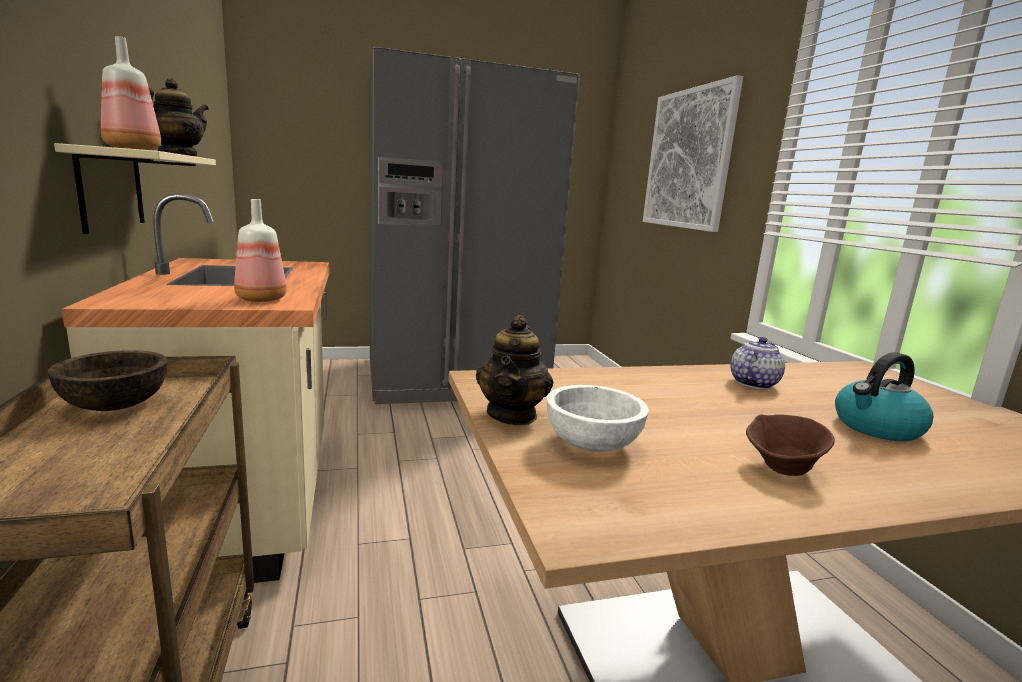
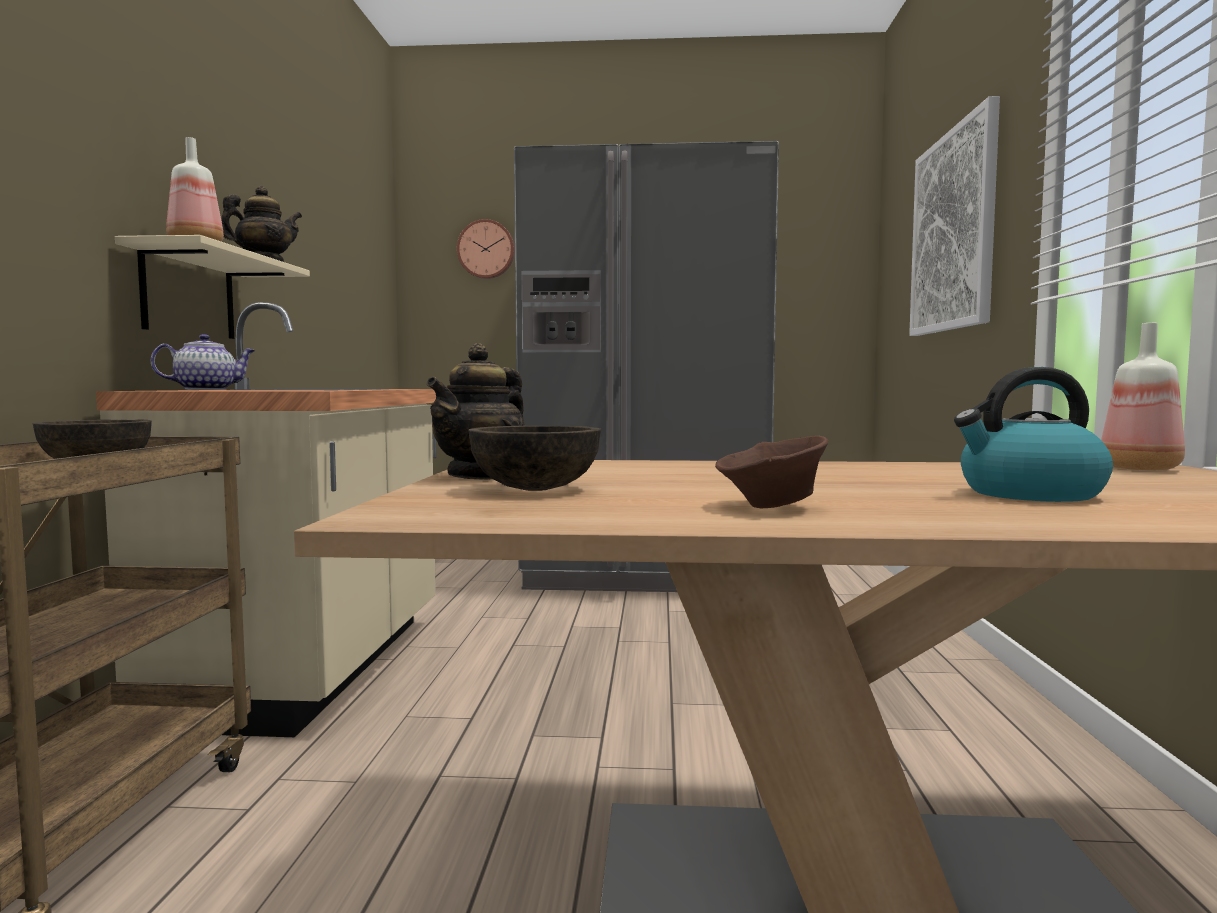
camera: 20 degrees right, 10 degrees down
(260, 299) = (294, 390): bottle -> bottle (1137, 468)
(315, 117) = (486, 249): none -> wall clock
(591, 444) = (534, 489): white bowl -> brown bowl
(753, 383) = (897, 470): teapot -> teapot (207, 390)

